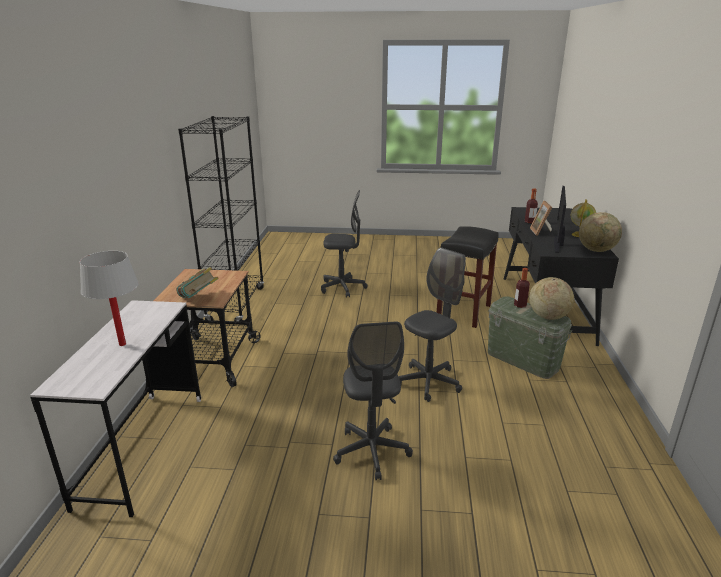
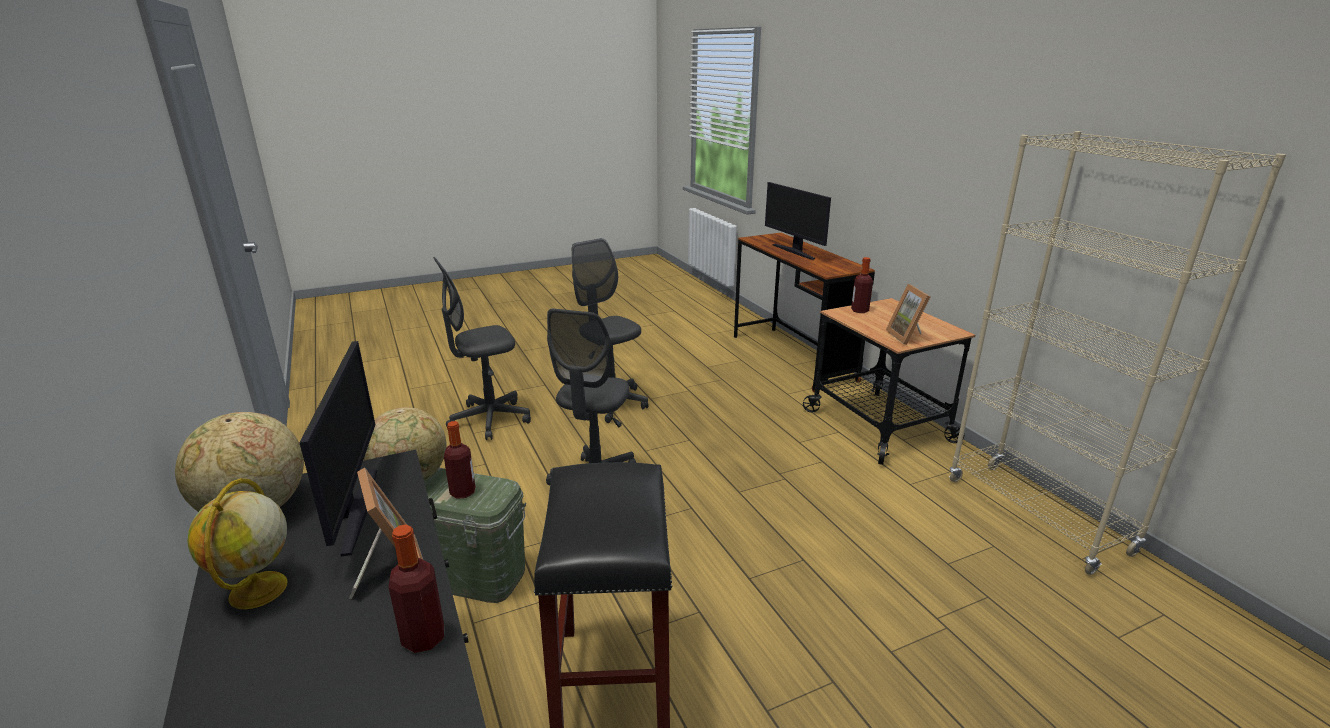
camera: 150 degrees right, 0 degrees up
(122, 344) = (794, 251): white table lamp -> monitor
(143, 448) = (792, 358): white desk -> brown desk
(199, 299) = (859, 310): book -> bottle
(221, 276) = (908, 336): none -> picture frame
(236, 305) = (1036, 515): black bookcase -> beige bookcase
(342, 287) = (963, 660): grey office chair -> grey office chair (490, 419)

